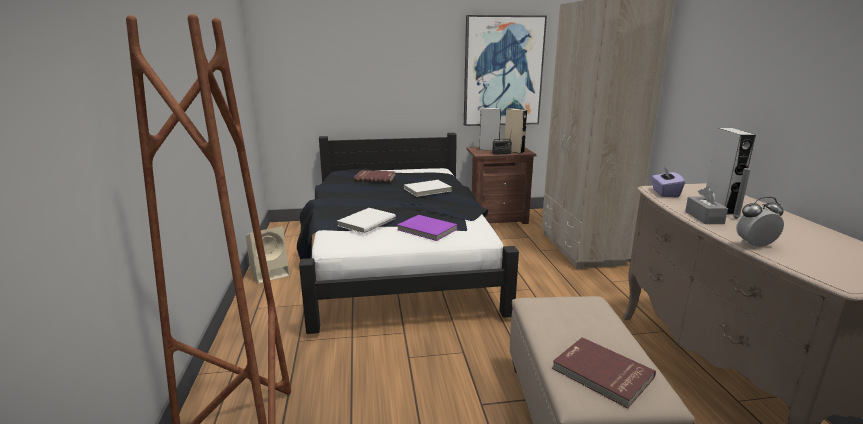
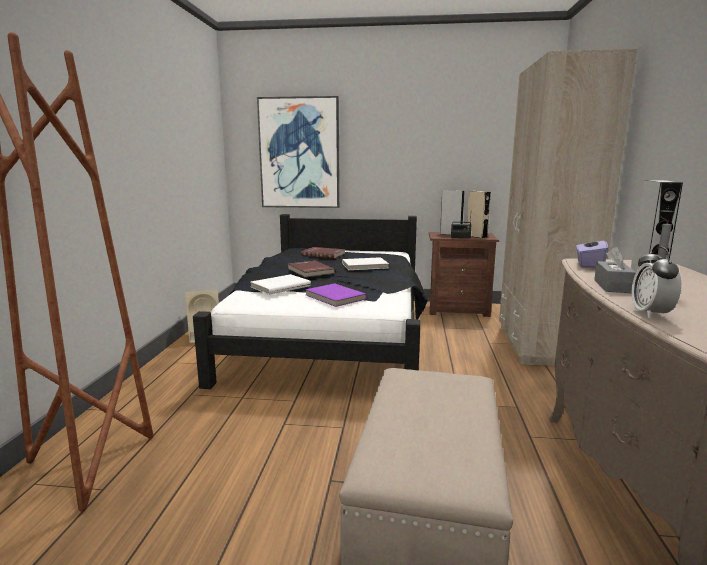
camera: 15 degrees right, 5 degrees down
(503, 71) = (470, 153): picture -> picture (300, 153)
(601, 374) = (423, 450): red book -> red book (309, 271)
(754, 245) = (650, 314): alarm clock -> alarm clock turned 90 degrees counterclockwise

